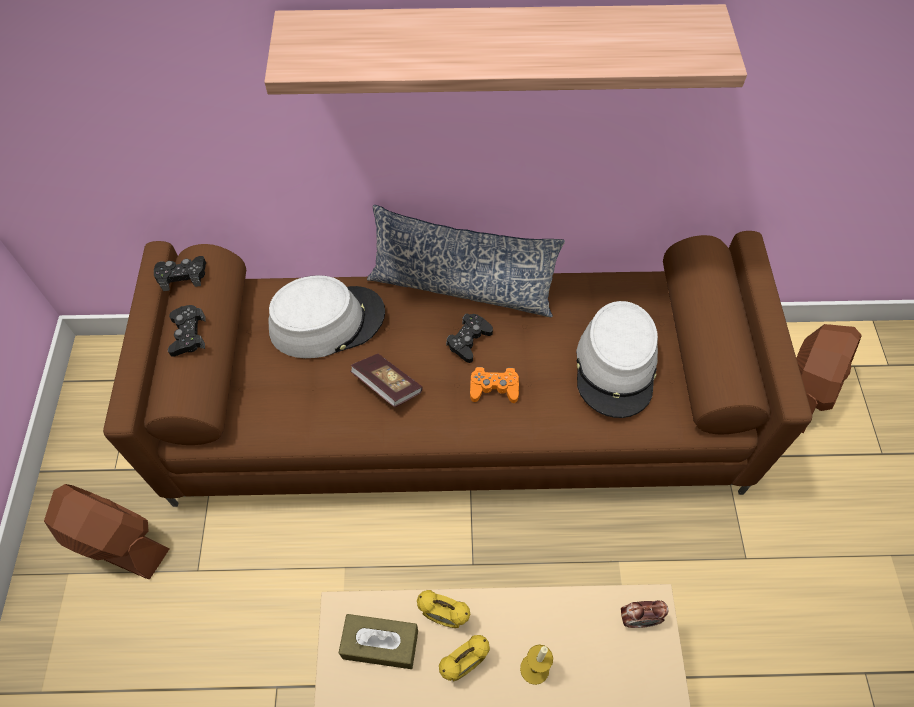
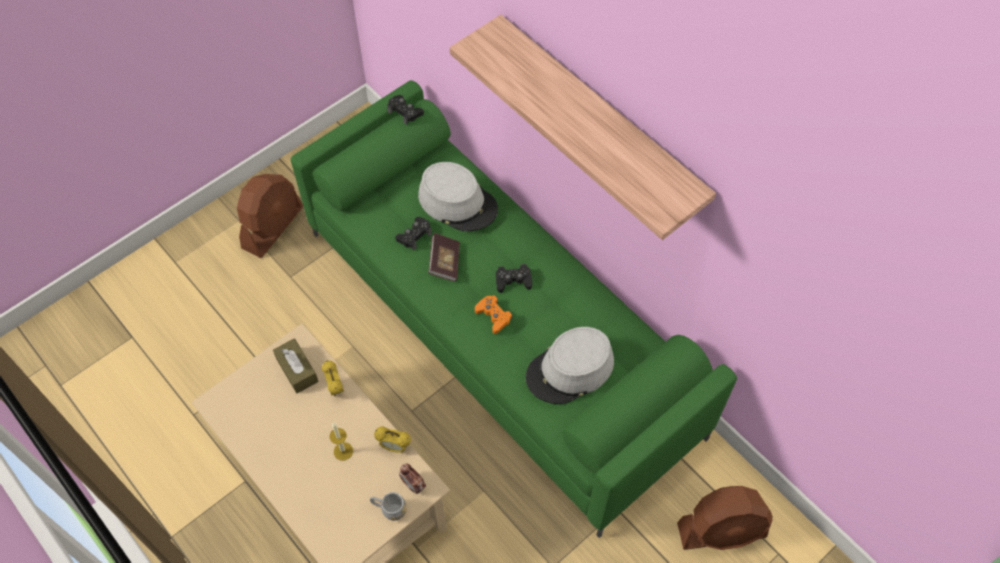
camera: 50 degrees right, 0 degrees up
(117, 542) = (273, 227): brown fan -> brown fan turned 45 degrees clockwise
(188, 334) = (373, 144): black game controller -> black game controller (414, 236)
(459, 414) = (502, 331): brown sofa -> green sofa
(461, 287) = (547, 250): pillow -> none
(464, 664) = (318, 416): alarm clock -> alarm clock (395, 447)
(650, 670) = (389, 509): none -> grey mug

